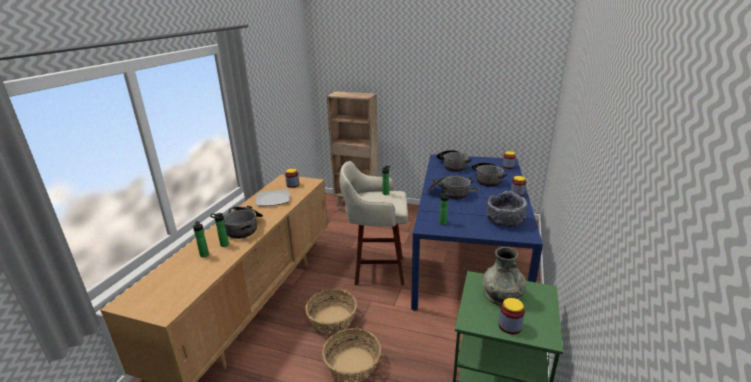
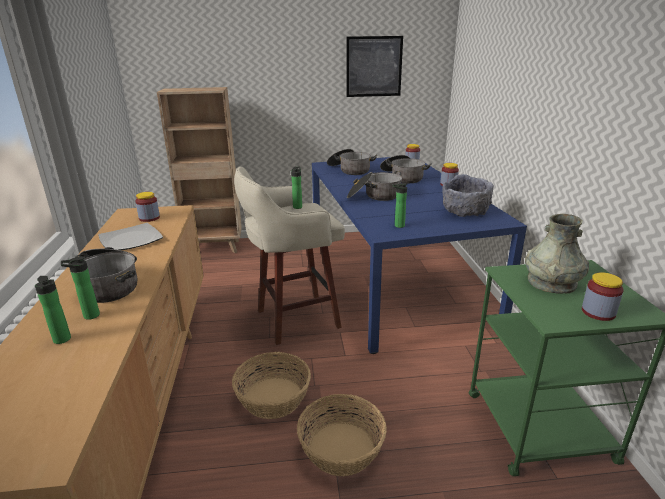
camera: 25 degrees left, 0 degrees up
(489, 86) = (374, 66): none -> picture

